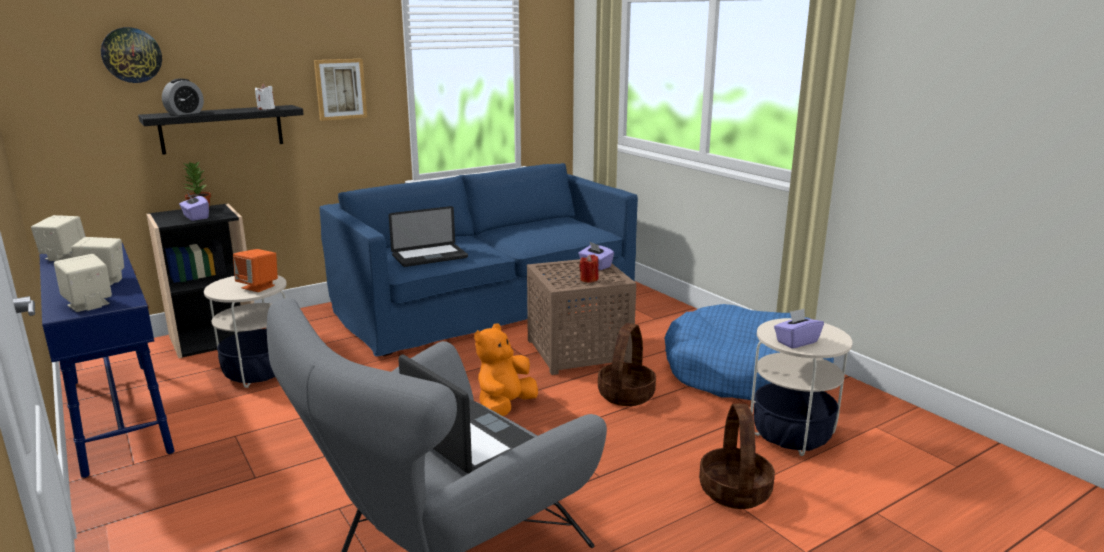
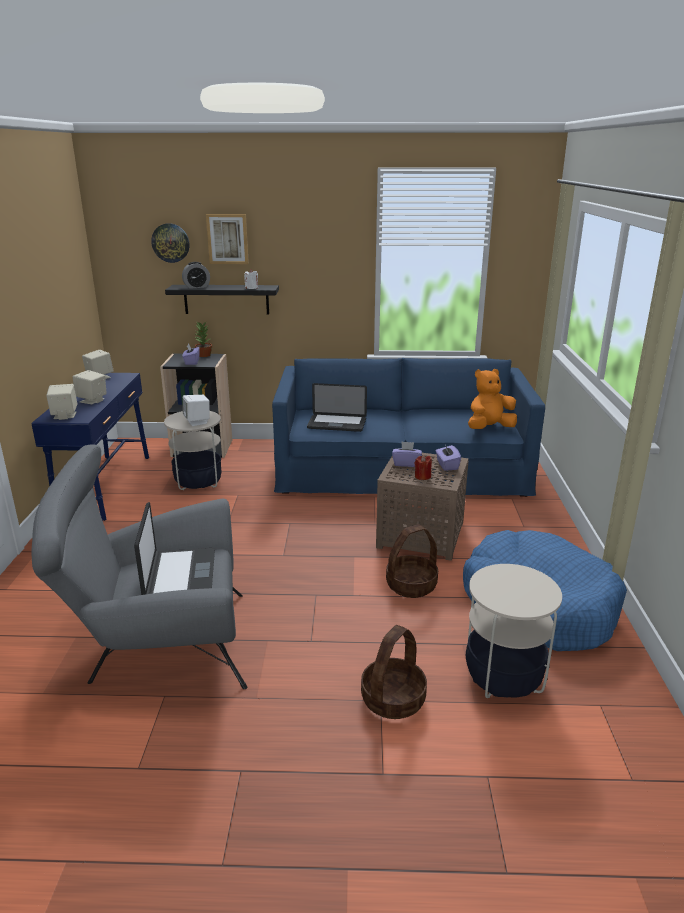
camera: 35 degrees right, 5 degrees up
(259, 287) = (197, 422): orange speaker -> white speaker
(340, 89) = (317, 275): picture -> picture (227, 239)
(505, 407) = (312, 561): orange plush toy -> orange plush toy (489, 428)
(796, 342) = (497, 592): purple tissue box -> purple tissue box (406, 463)

